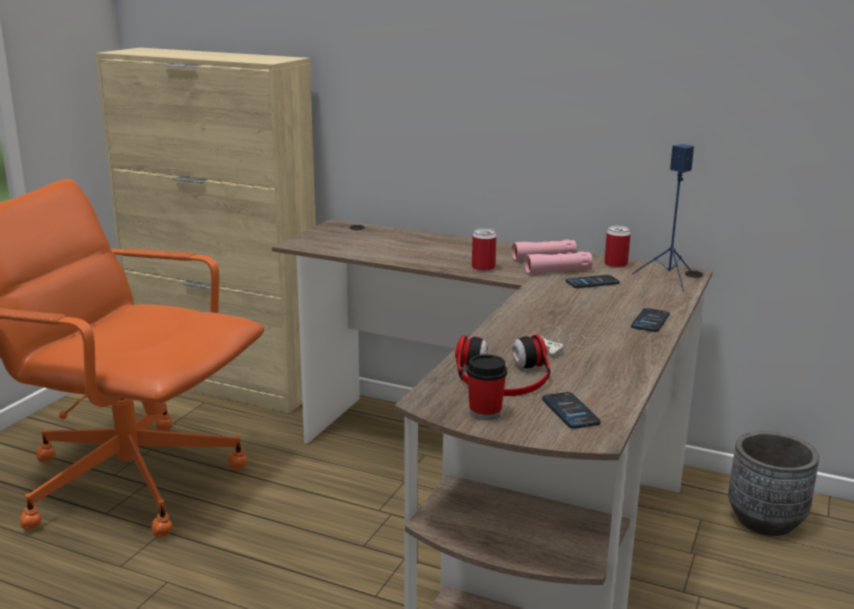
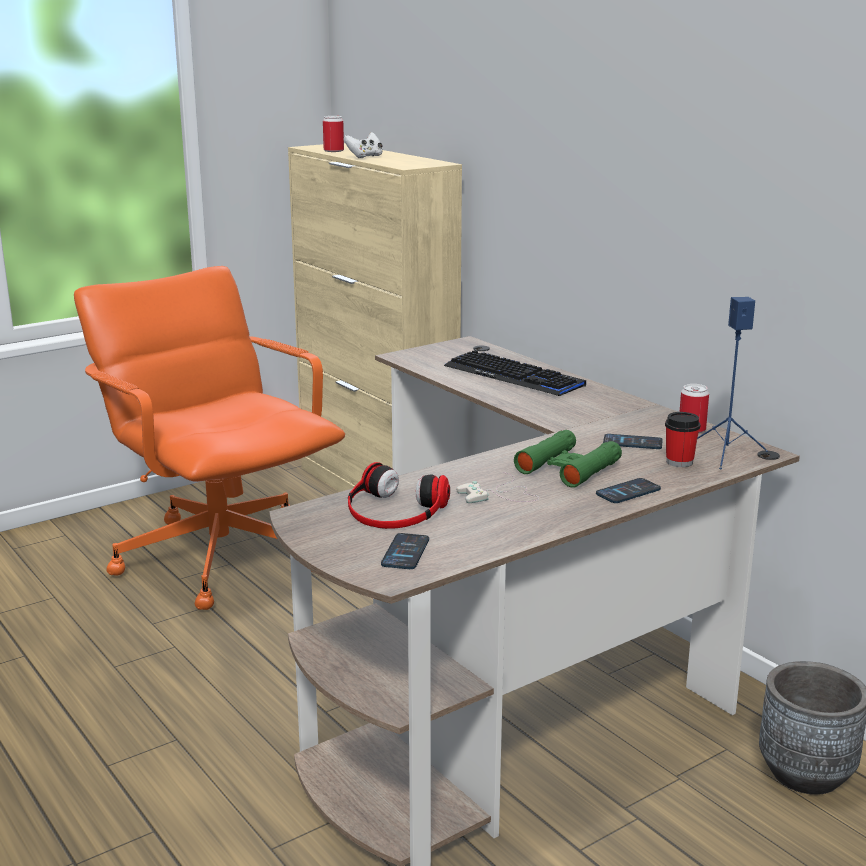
camera: 30 degrees right, 0 degrees up
(203, 56) = (365, 157): none -> white game controller
(420, 246) = (514, 376): none -> keyboard
(483, 268) = (541, 408): can -> can (333, 151)
(485, 413) = (330, 535): cup -> cup (679, 462)
(550, 265) = (618, 417): pink binoculars -> none
(578, 311) = (568, 468): none -> green binoculars

